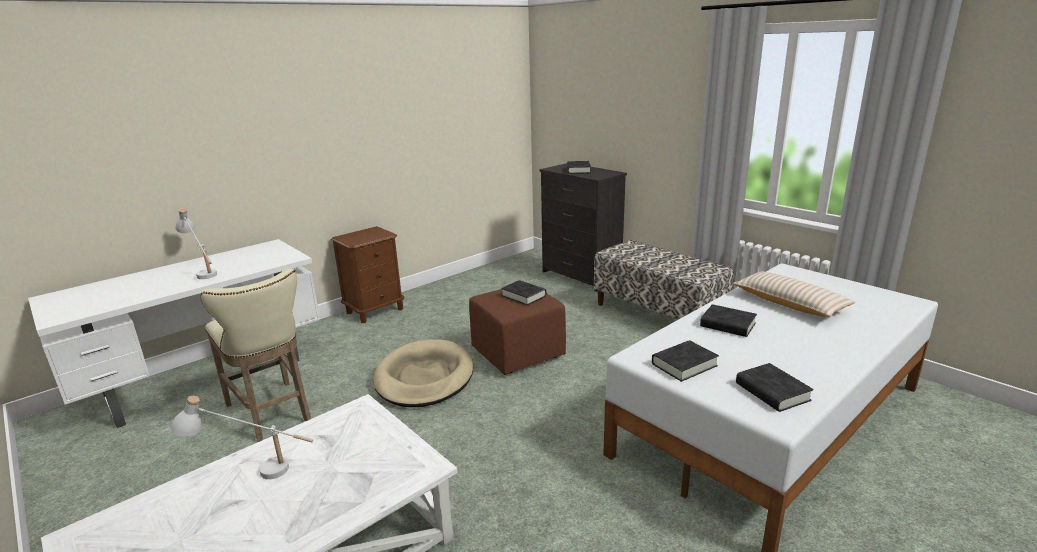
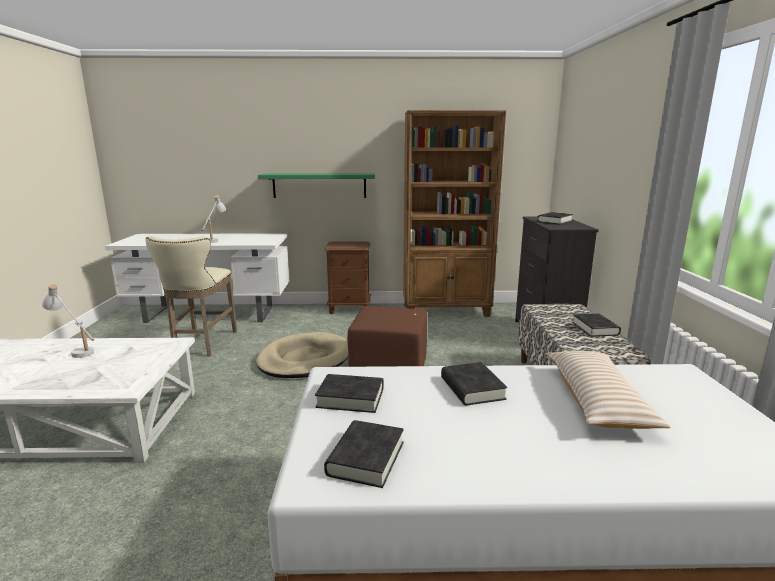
camera: 40 degrees right, 5 degrees down
(310, 169) = (319, 185): none -> green shelf
(471, 280) = (446, 310): none -> brown bookcase
(523, 296) = (396, 315): black book -> black book (595, 328)

